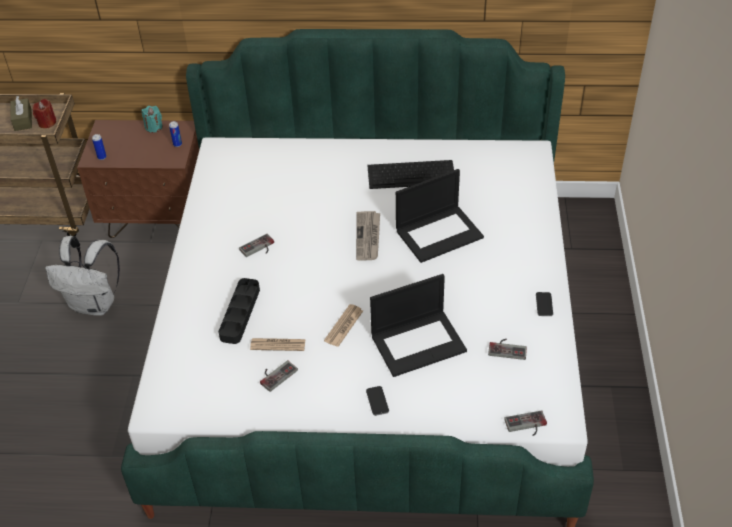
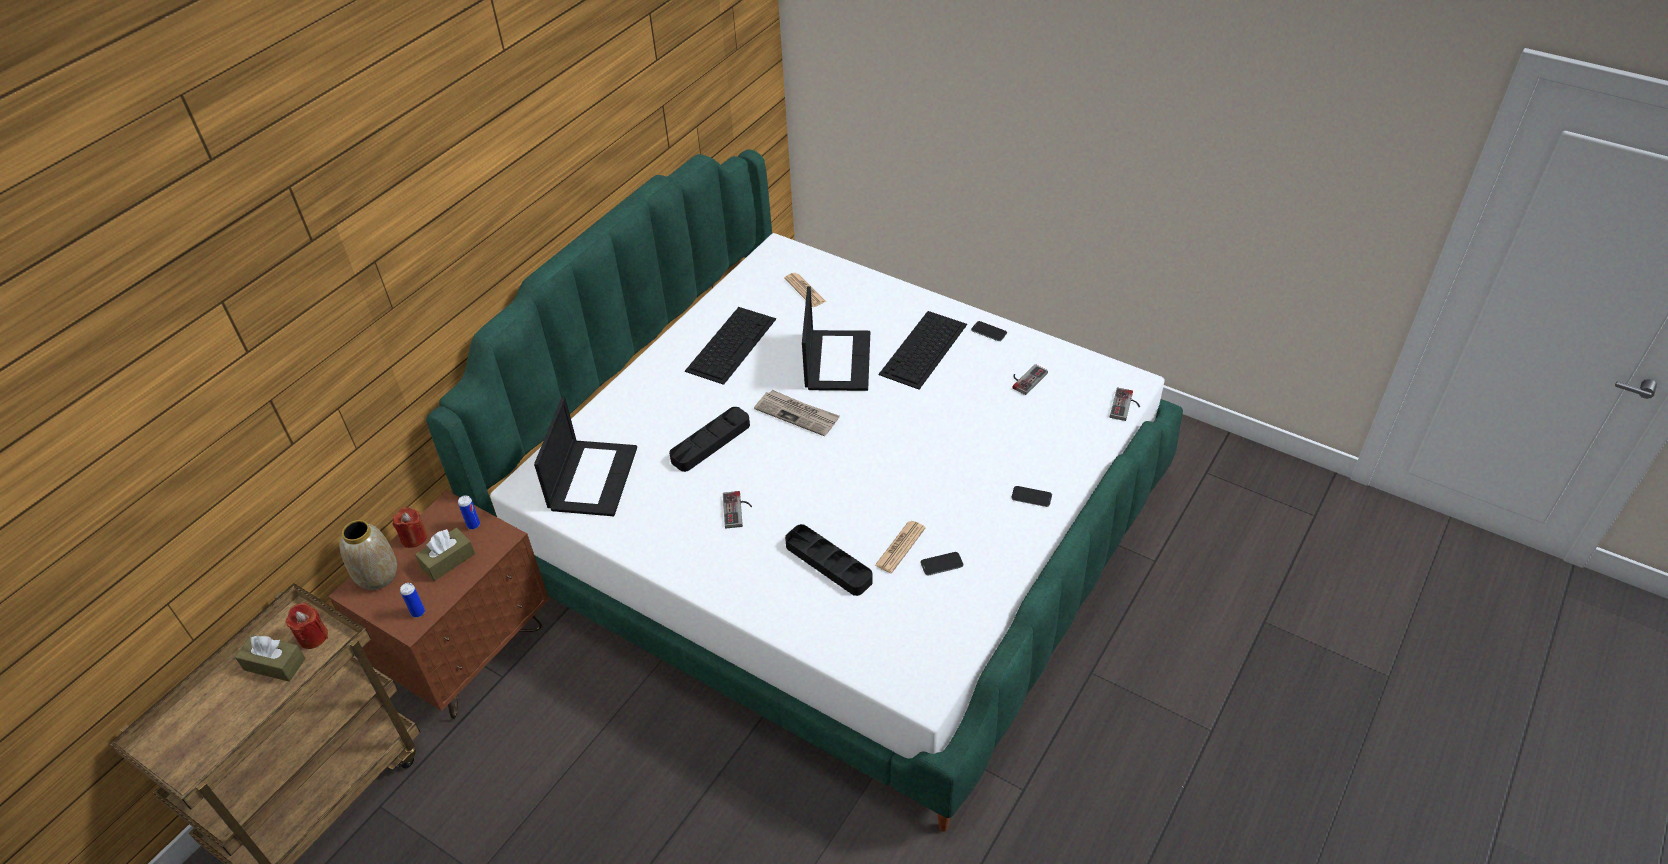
camera: 60 degrees left, 0 degrees up
(95, 304) = (562, 777): white backpack -> none
(119, 129) = (378, 575): none -> vase
(145, 148) = (448, 560): none -> brown tissue box
(154, 127) = (414, 537): turquoise candle -> red candle
(276, 374) = (941, 564): game controller -> phone
(310, 208) = (710, 442): none -> black tray
(344, 326) = (912, 483): newspaper -> newspaper (805, 290)
(418, 342) = (975, 436): laptop -> laptop (592, 477)
(490, 275) = (923, 350): none -> keyboard

